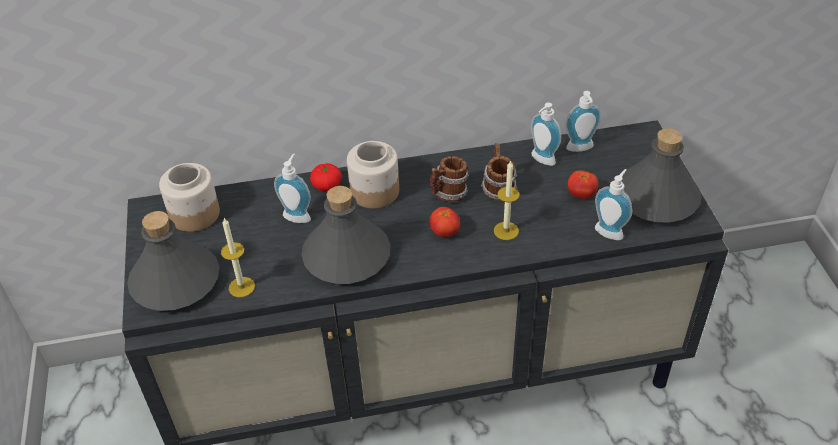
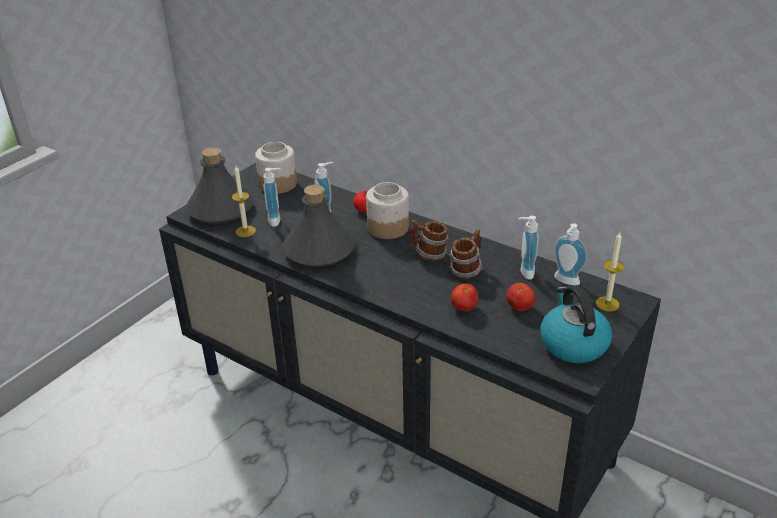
camera: 45 degrees right, 10 degrees down
(445, 232) = (394, 273): tomato -> tomato (464, 308)
(506, 231) = (433, 295): candle -> candle (607, 304)
(610, 230) = (505, 339): soap dispenser -> soap dispenser (277, 220)
(656, 199) = (572, 343): grey bottle -> kettle

